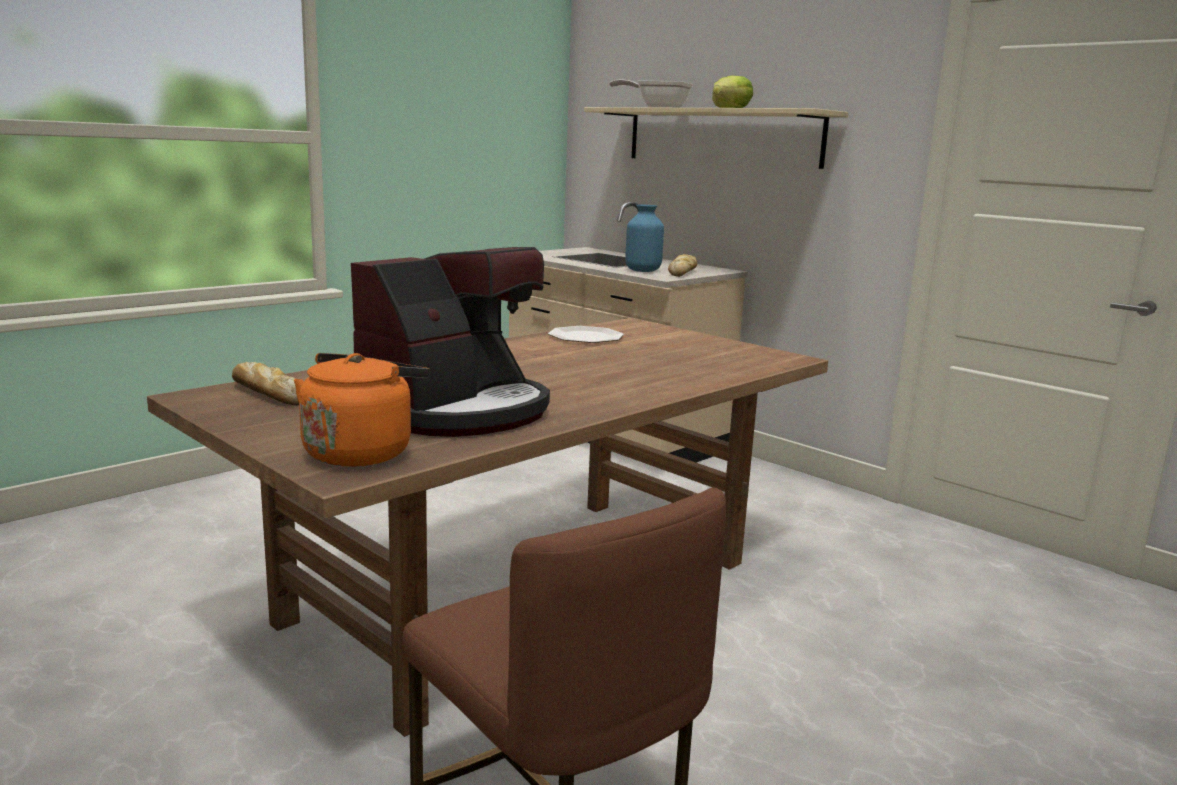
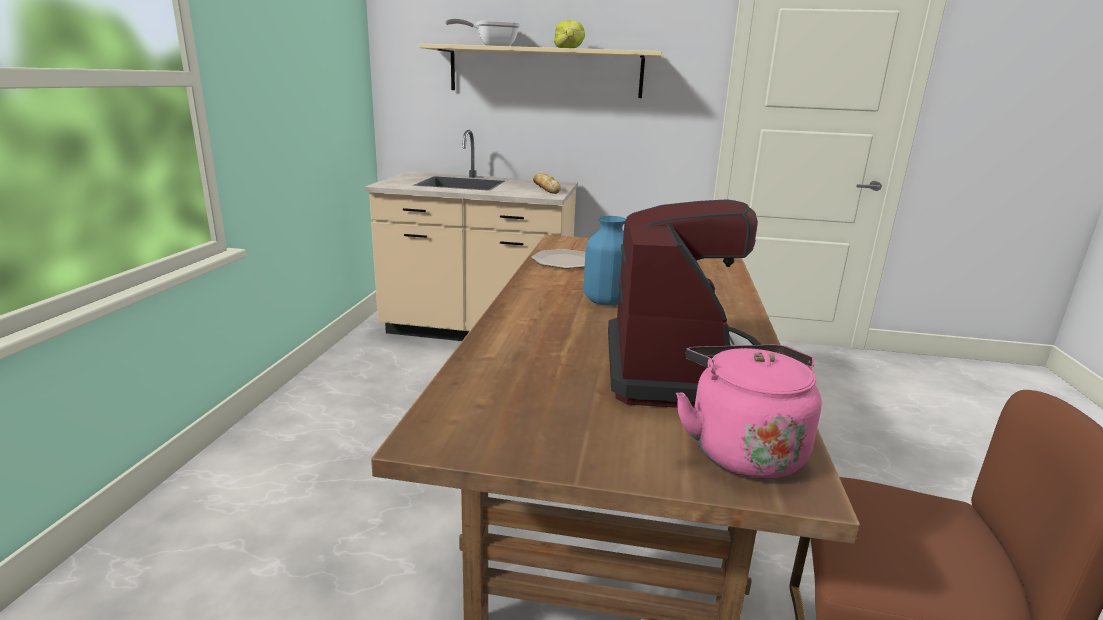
camera: 35 degrees left, 5 degrees up
(267, 393) = (489, 405): bread -> none
(361, 452) = (741, 449): orange kettle -> pink kettle
(643, 270) = (518, 191): blue vase -> blue vase (606, 301)

